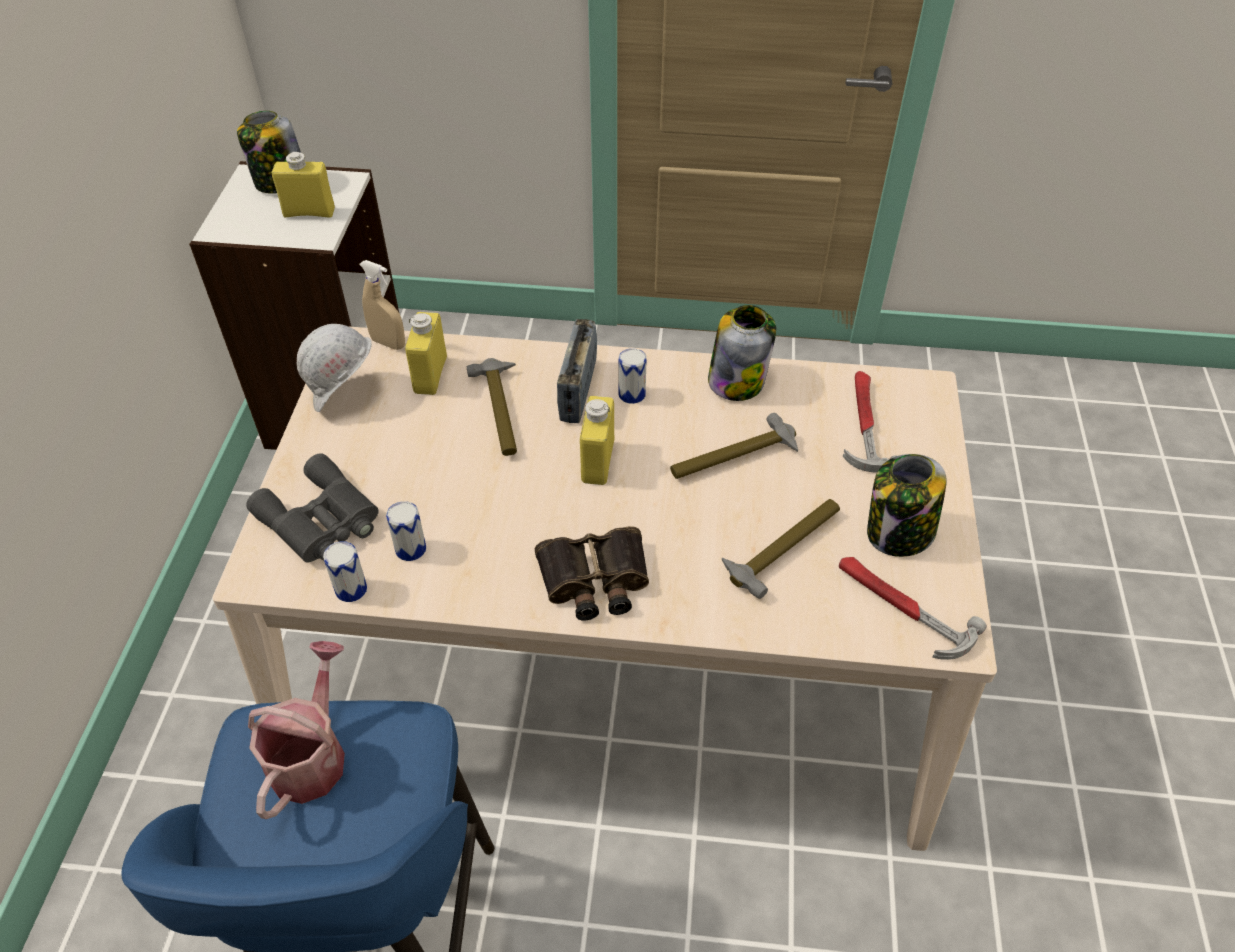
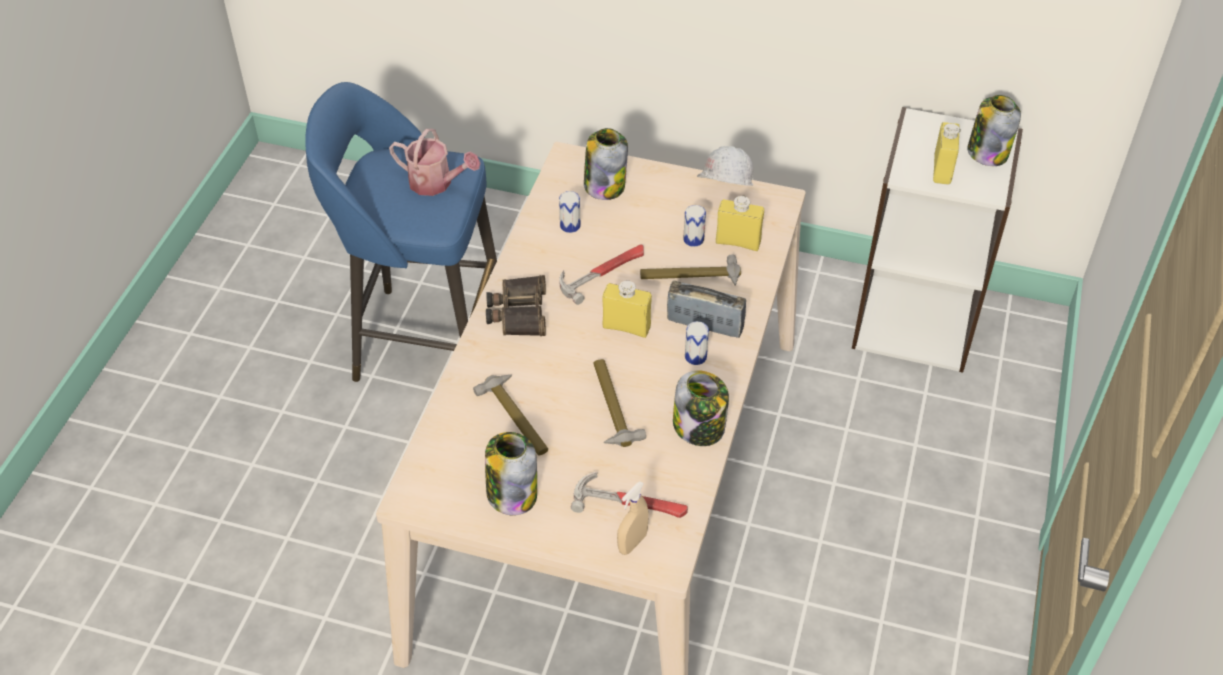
camera: 100 degrees right, 0 degrees up
(321, 521) = (604, 185): grey binoculars -> jar
(351, 589) = (545, 198): can -> can (693, 239)
(388, 343) = (779, 220): beige spray bottle -> beige spray bottle (632, 543)
(901, 608) = (444, 475): hammer -> hammer (603, 272)

